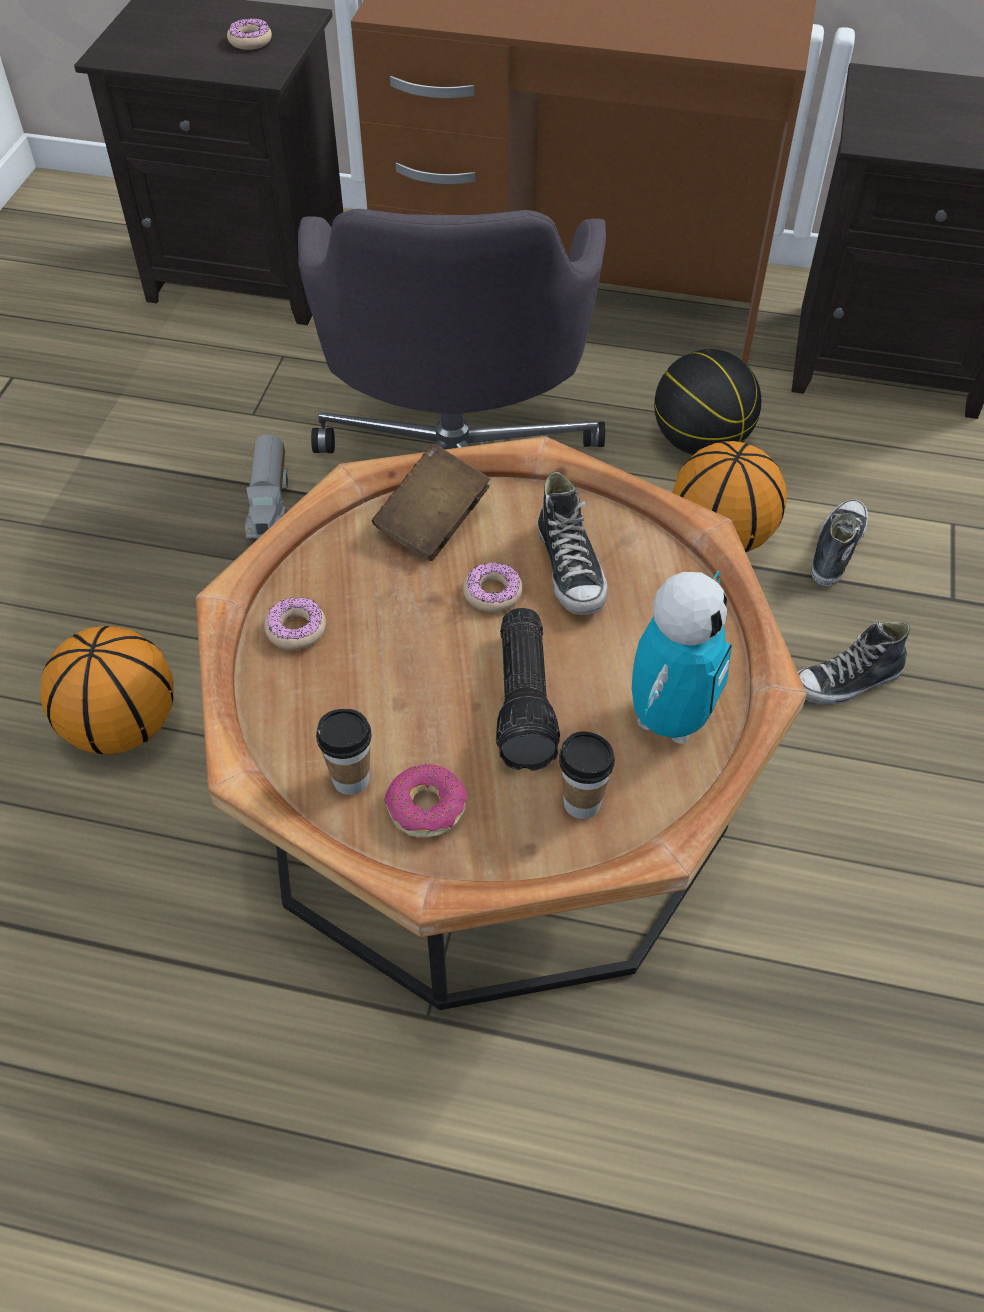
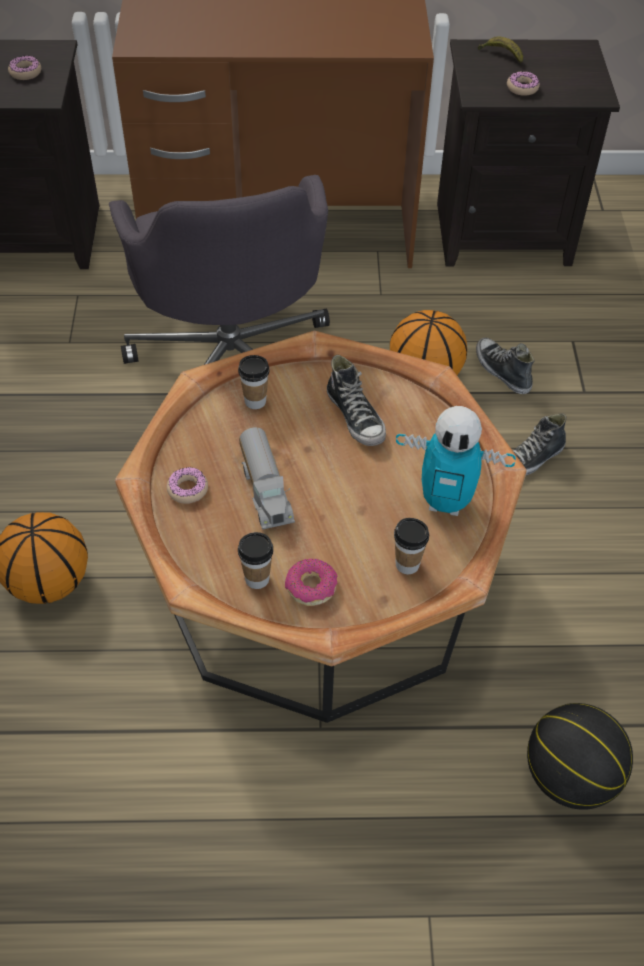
camera: 15 degrees left, 0 degrees up
(270, 504) = (104, 406): toy truck -> toy truck (266, 491)
(433, 522) = (255, 401): brown book -> cup
(492, 593) = (310, 441): donut -> donut (522, 88)
(527, 702) = (354, 508): flashlight -> none
(669, 719) = (446, 502): toy robot -> toy robot turned 90 degrees clockwise
(700, 443) = (393, 312): basketball -> basketball (569, 777)
(836, 549) = (502, 371): shoe -> shoe turned 45 degrees counterclockwise
(920, 91) = (501, 55): none -> banana

